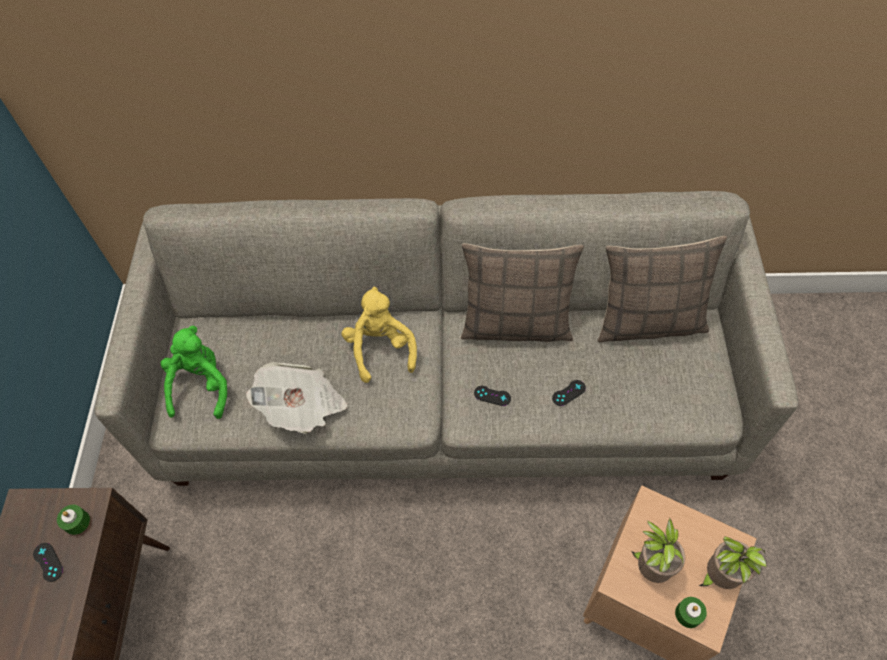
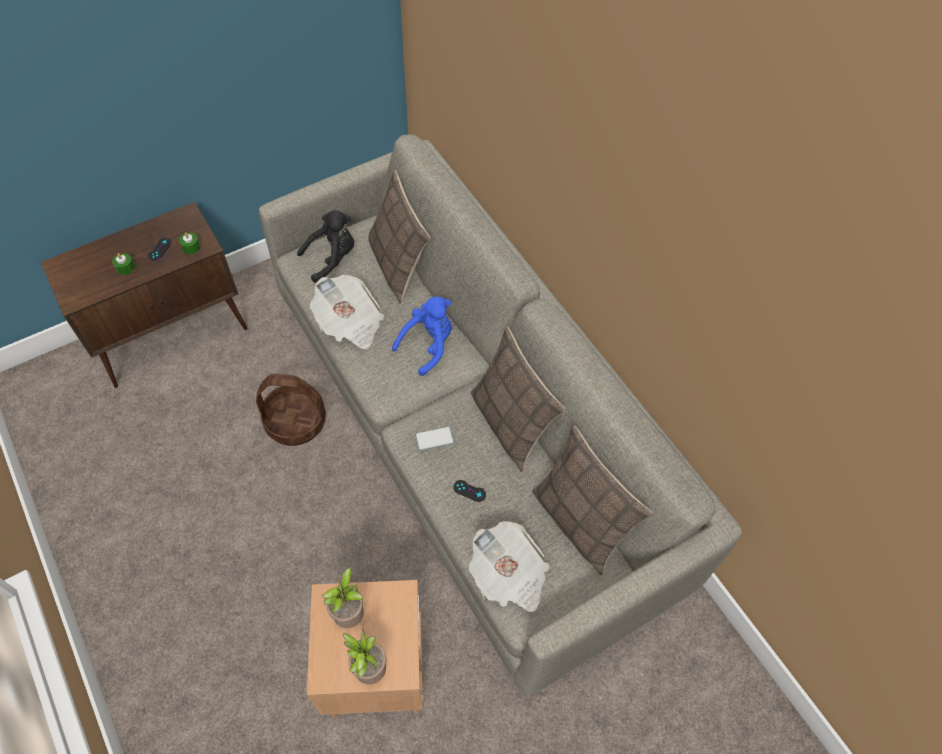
camera: 55 degrees right, 0 degrees up
(201, 386) = (332, 258): green plush toy -> black plush toy
(264, 328) = (398, 266): none -> pillow
(324, 548) = (296, 421): none -> basket
(381, 348) = (428, 345): yellow plush toy -> blue plush toy
(492, 396) = (434, 439): black game controller -> phone
(673, 404) = (509, 576): none -> newspaper
(688, 614) = (326, 658): green candle -> green candle (125, 267)

